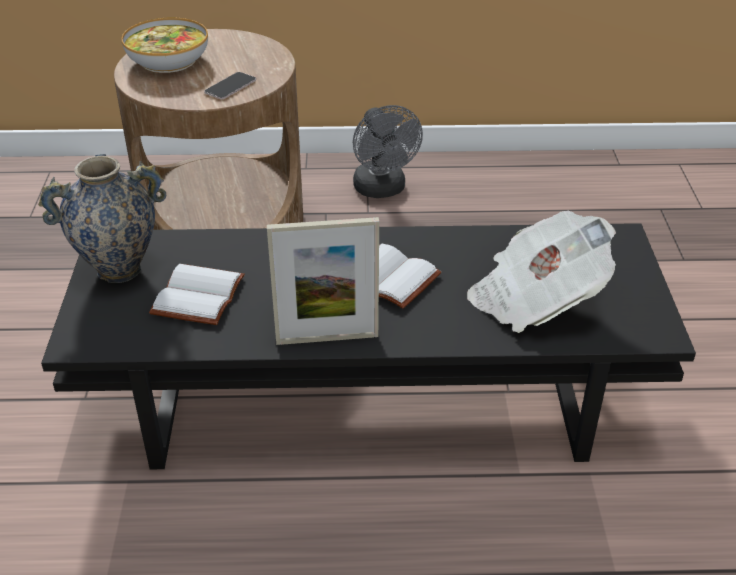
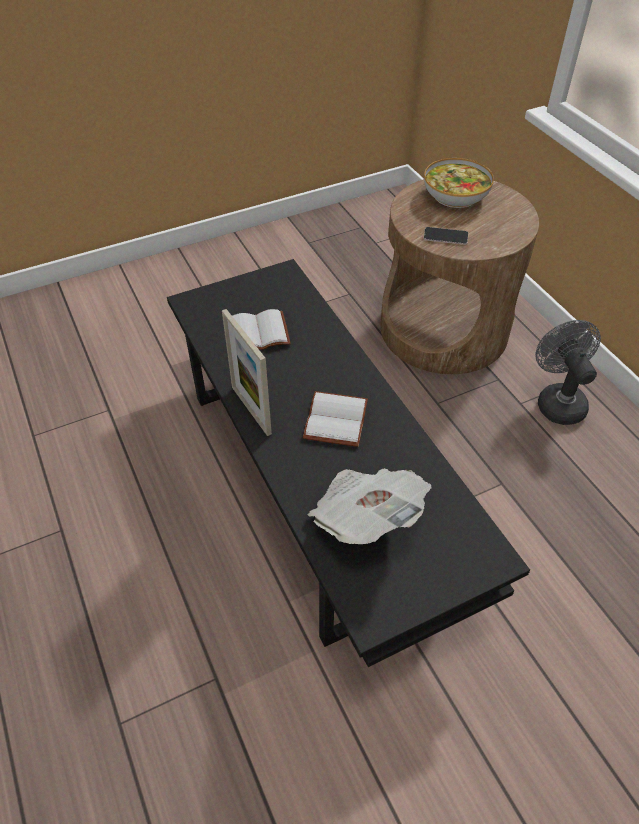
camera: 65 degrees right, 10 degrees up
(118, 269) = (263, 288): vase -> none
(382, 190) = (557, 401): grey fan -> grey fan turned 120 degrees clockwise

